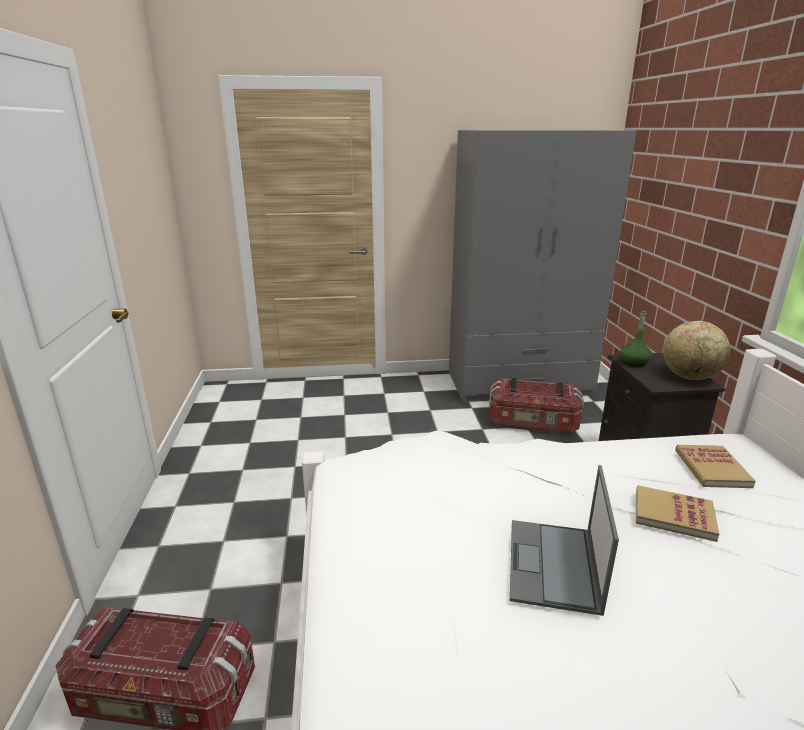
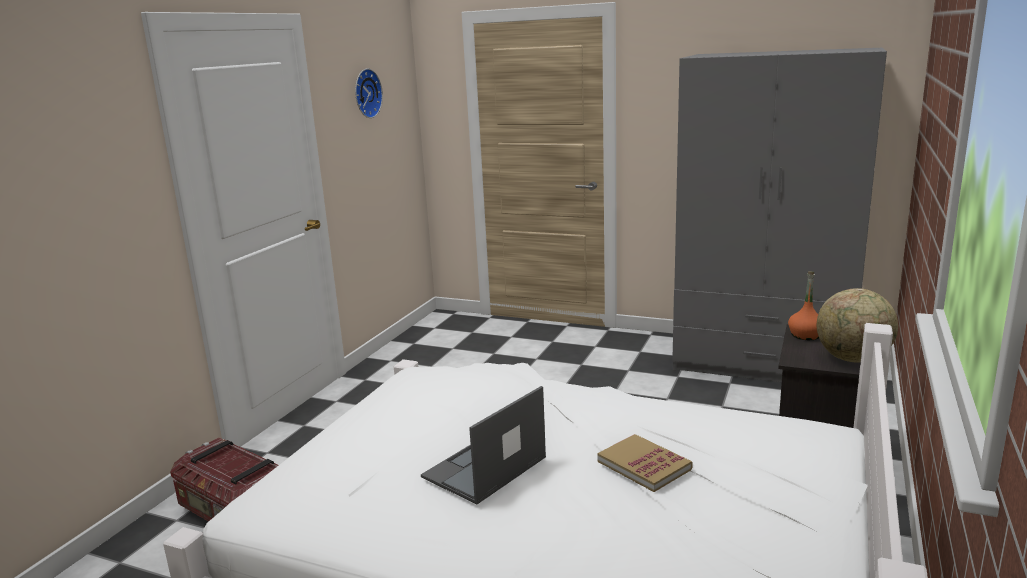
camera: 30 degrees right, 5 degrees down
(136, 159) = (365, 93): none -> wall clock
(533, 423) = (733, 404): storage box -> none
(634, 362) = (805, 335): green bottle -> orange bottle
(712, 468) = (751, 444): book -> none

